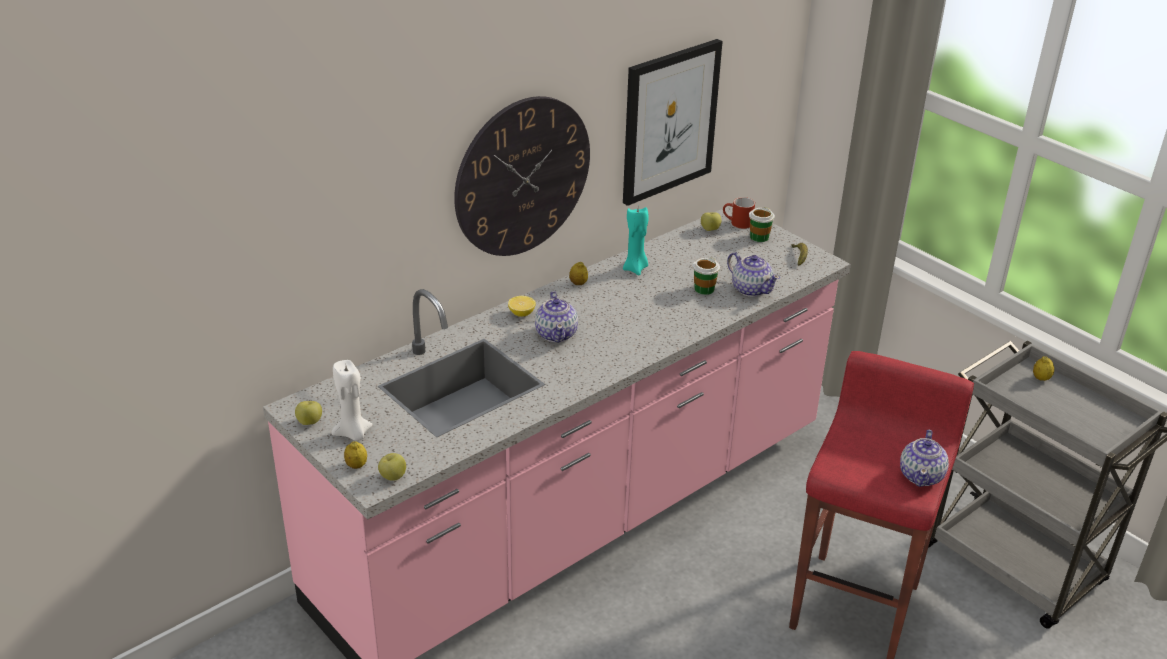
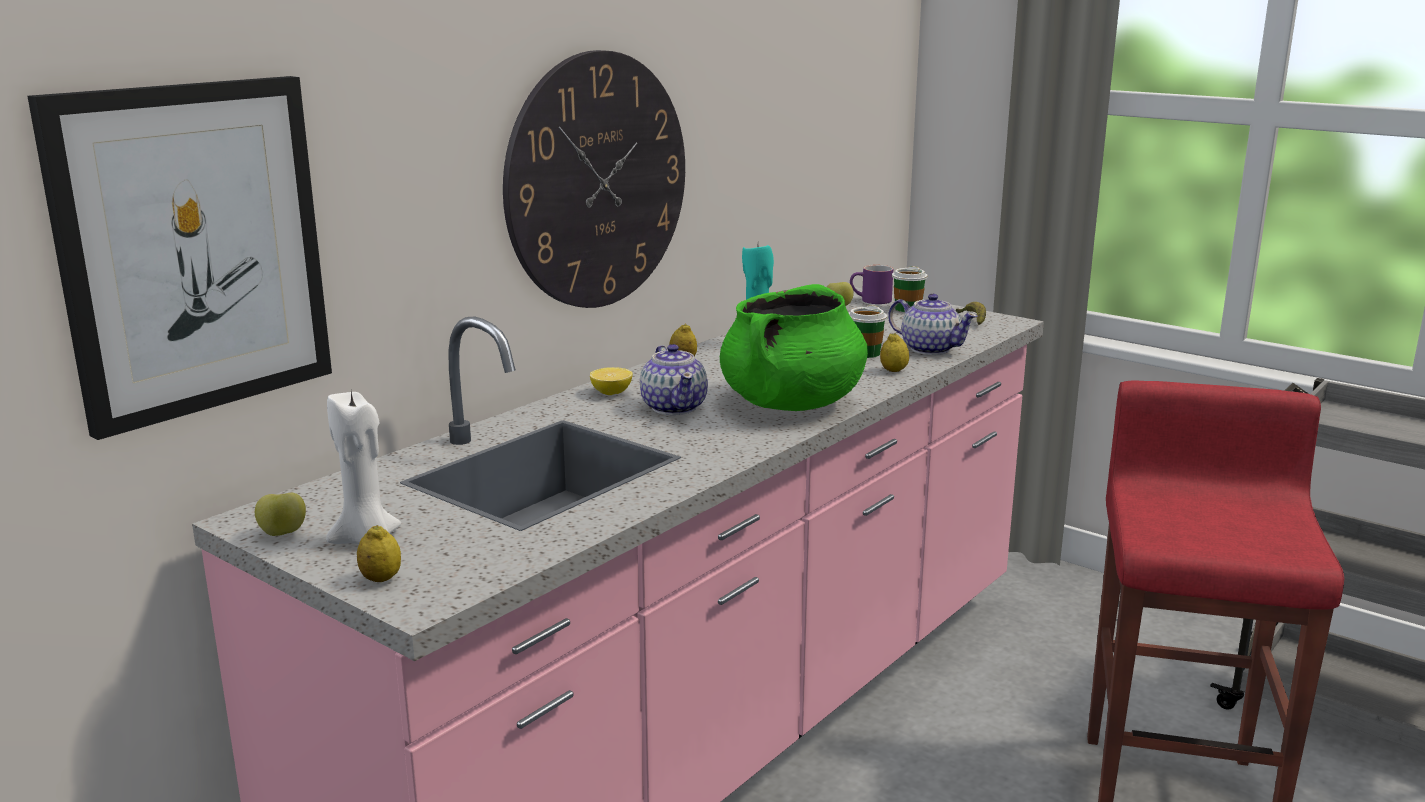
camera: 10 degrees left, 15 degrees down
(393, 477) = (454, 587): apple -> none
(632, 339) = (792, 403): none -> green cooking pot
(669, 121) = (777, 145): picture -> picture (193, 249)
(737, 223) = (870, 301): red mug -> purple mug
(921, 475) = (1289, 533): teapot -> none
(1041, 378) = (1361, 416): lemon -> lemon (893, 371)

